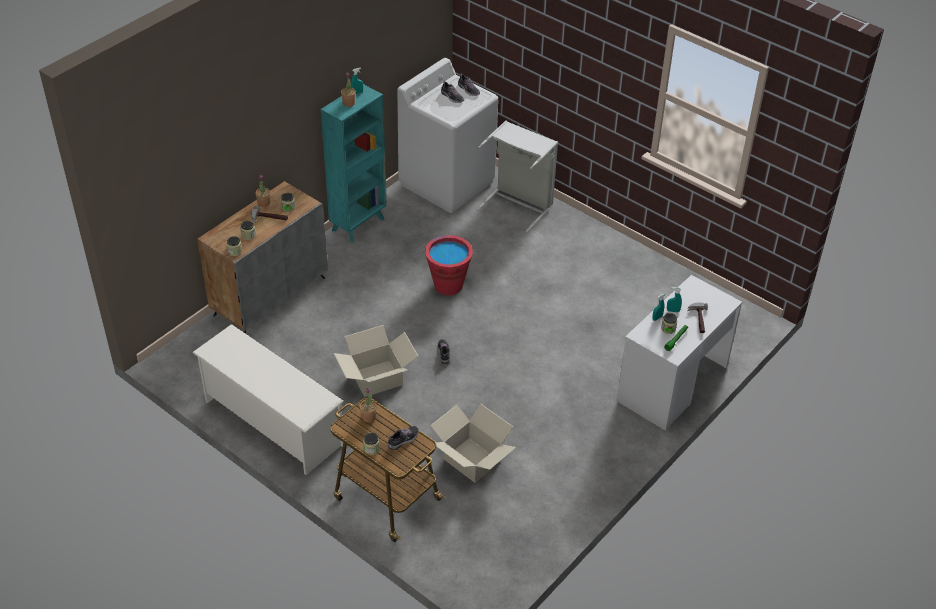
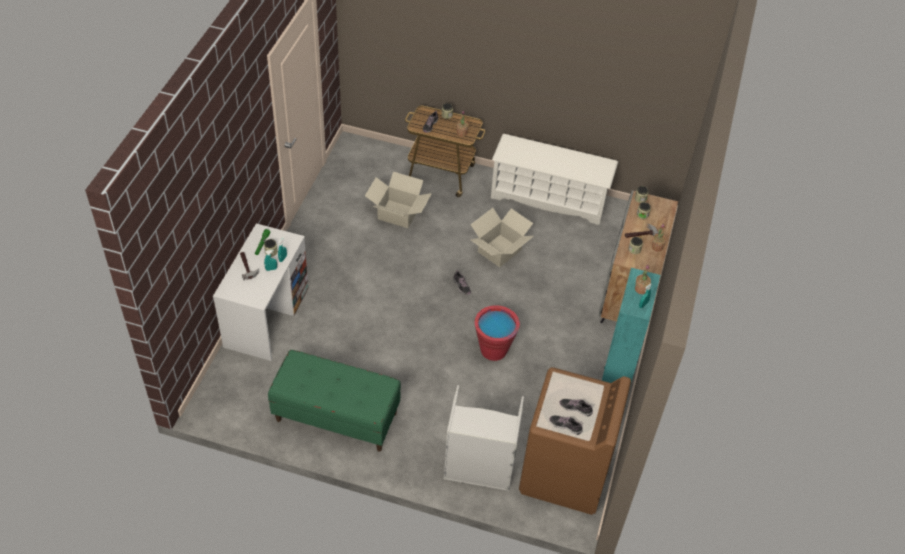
camera: 155 degrees right, 5 degrees up
(447, 182) = (565, 473): white washing machine -> brown washing machine
(629, 274) = (336, 417): none -> green bench

